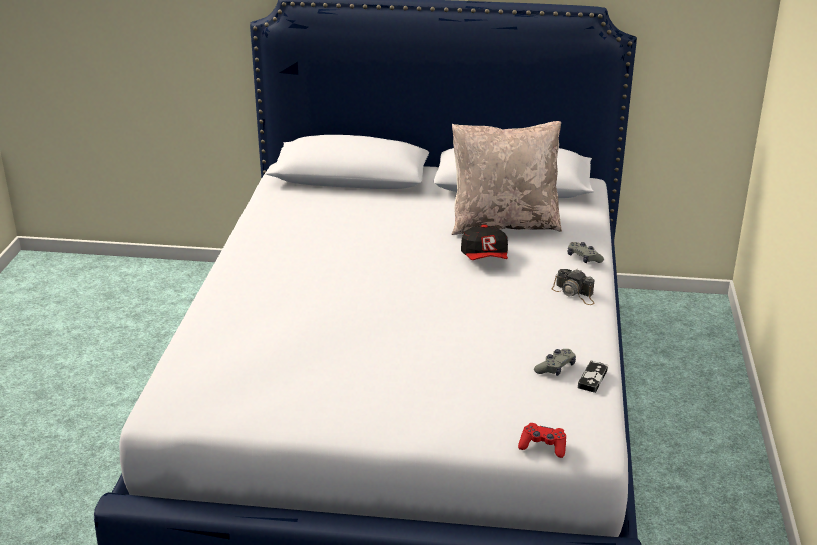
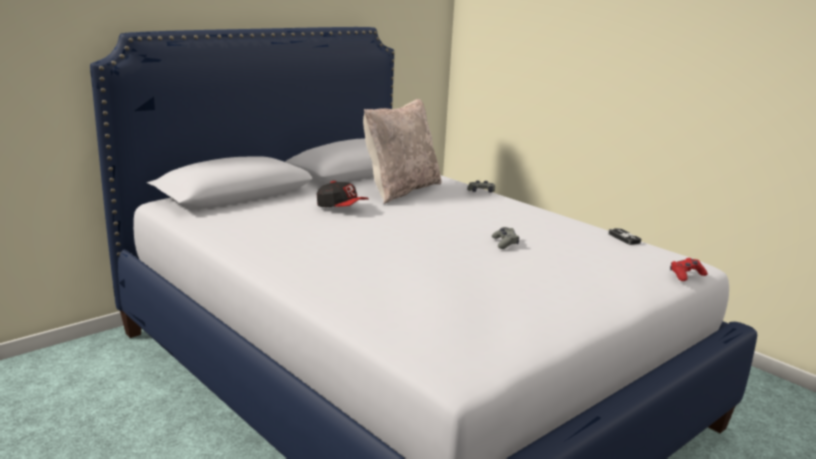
camera: 50 degrees left, 10 degrees down
(485, 258) = (433, 208): cap -> cap (341, 208)
(555, 368) = (599, 241): grey game controller -> grey game controller (505, 243)
(574, 293) = (518, 207): camera -> none

